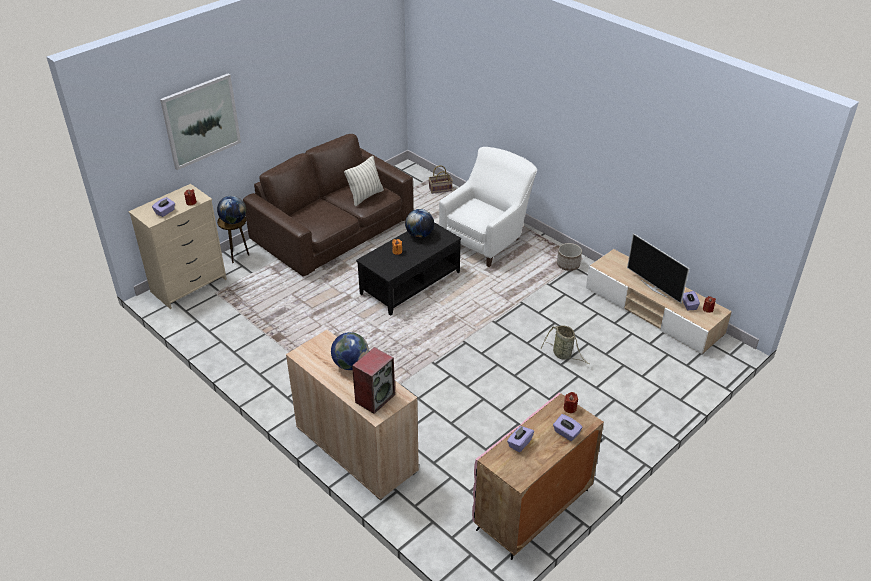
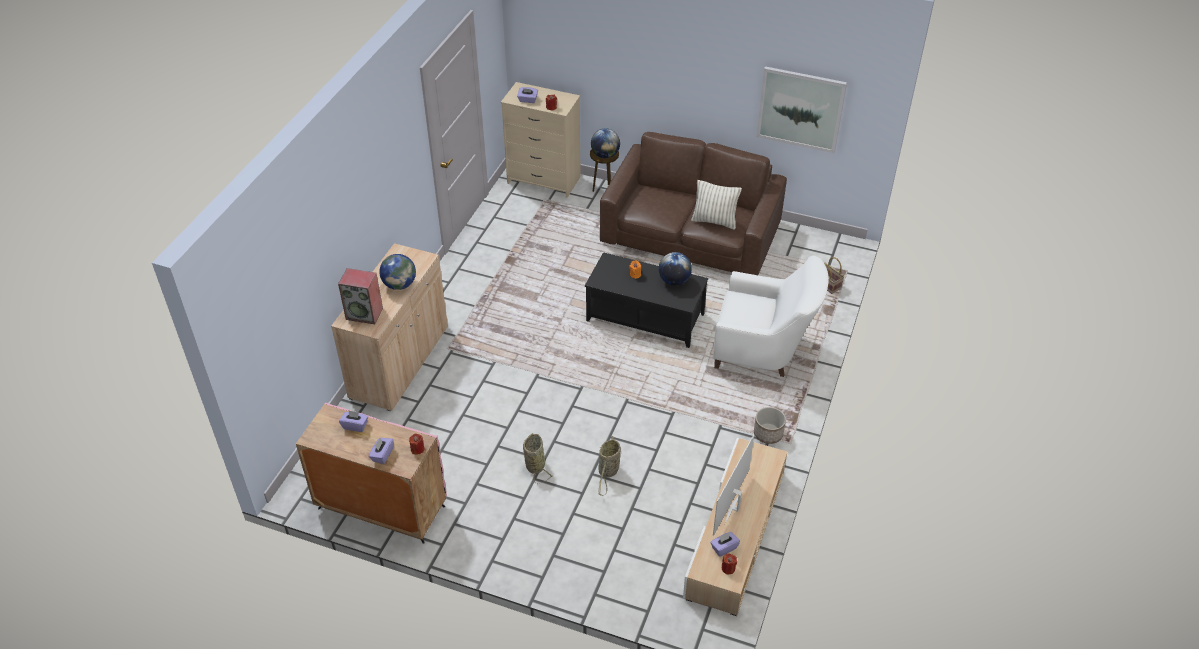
camera: 65 degrees right, 5 degrees up
(201, 121) = (607, 46): picture -> picture (800, 109)
(534, 394) = (535, 464): none -> basket

